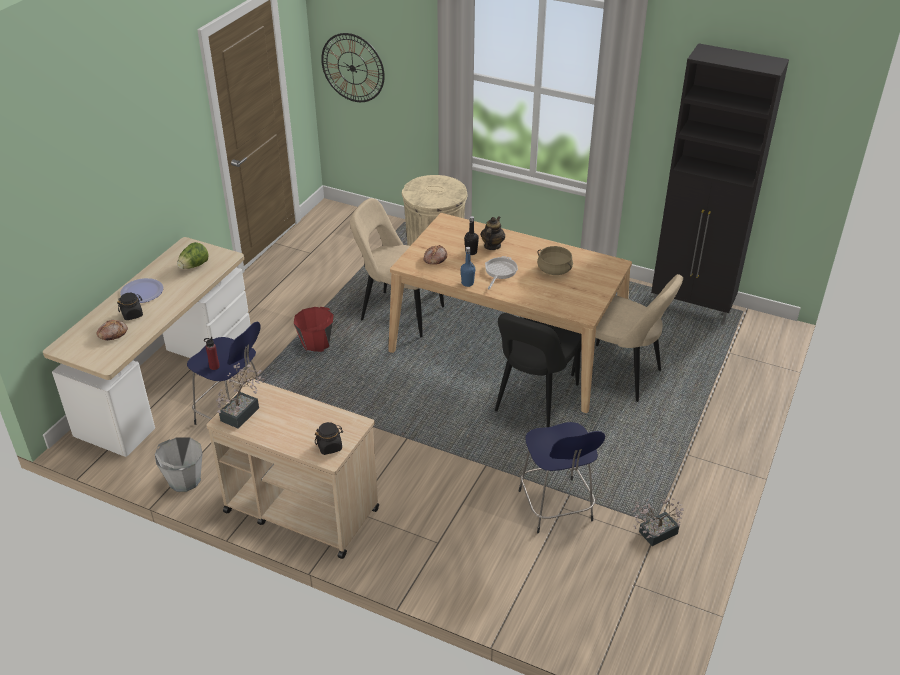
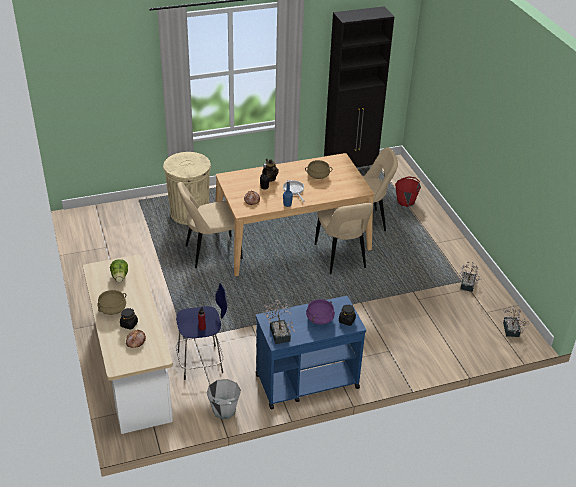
camera: 45 degrees left, 0 degrees up
(142, 292) = (112, 309): plate -> beige cooking pot
(300, 510) = (306, 381): beige cart -> blue cart
(305, 425) = (320, 318): none -> purple cooking pot
(316, 344) = (189, 296): red bucket -> red bucket (405, 202)
(352, 68) = (85, 103): wall clock -> none
(534, 401) = (341, 258): black chair -> beige chair
(556, 508) = (415, 301): blue stool -> none
(635, 633) = (511, 331): none -> potted plant

